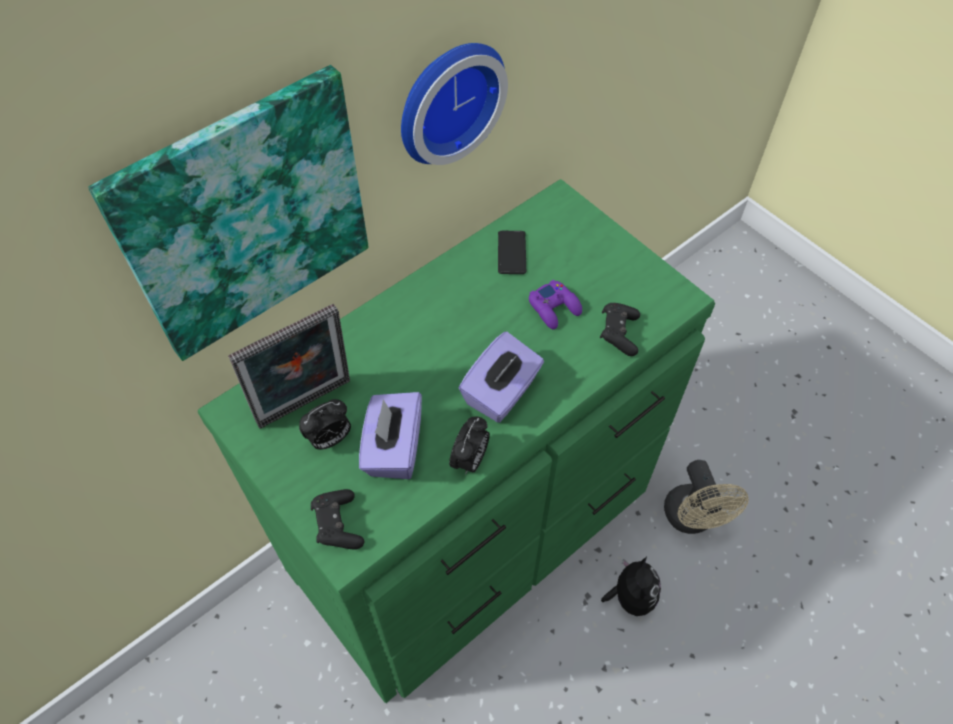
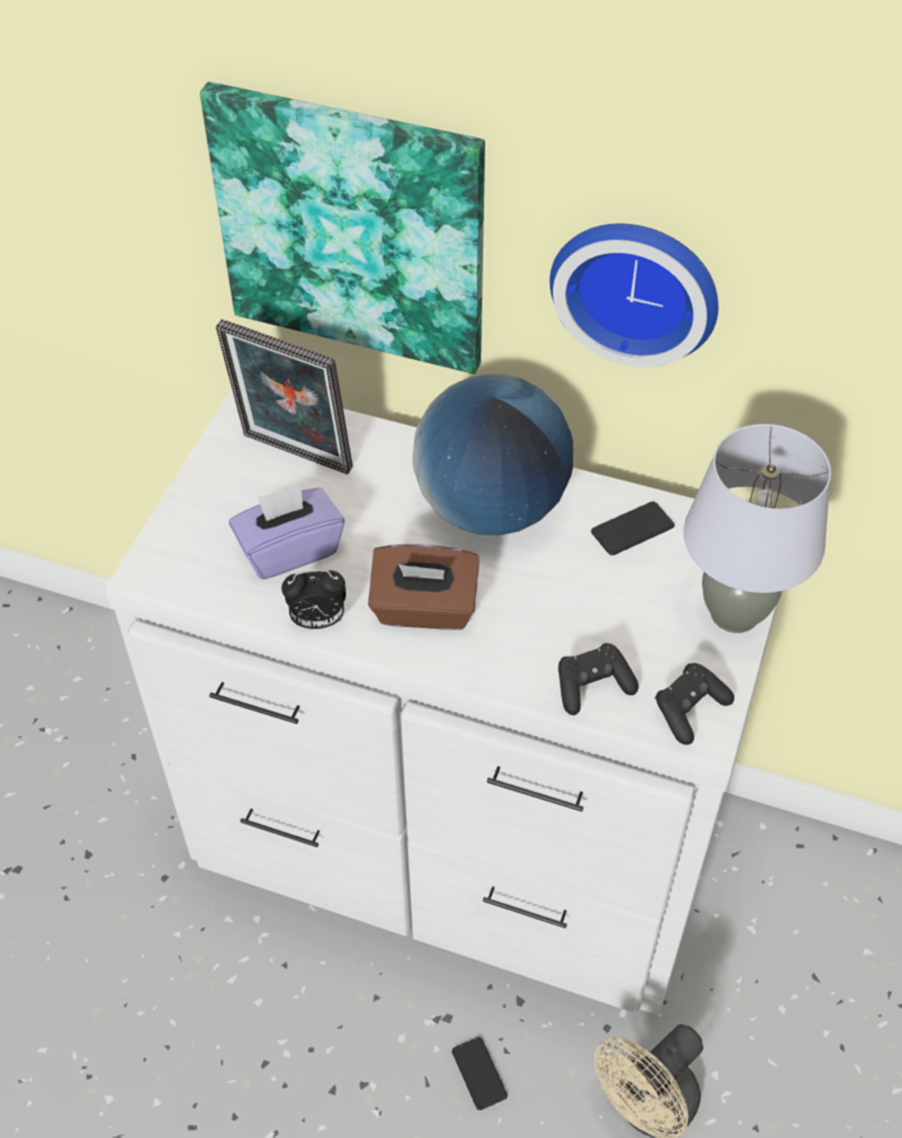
camera: 60 degrees right, 5 degrees down
(329, 439) = (267, 494): alarm clock -> none
(338, 525) = (175, 549): black game controller -> black game controller (689, 709)
(441, 314) = (491, 507): none -> globe
(475, 528) = (455, 840): green dresser -> white dresser
(501, 392) = (424, 609): purple tissue box -> brown tissue box
(554, 308) = (582, 606): purple game controller -> none
(607, 239) = (735, 613): none -> grey table lamp
(630, 596) = (479, 1073): plush toy -> phone

